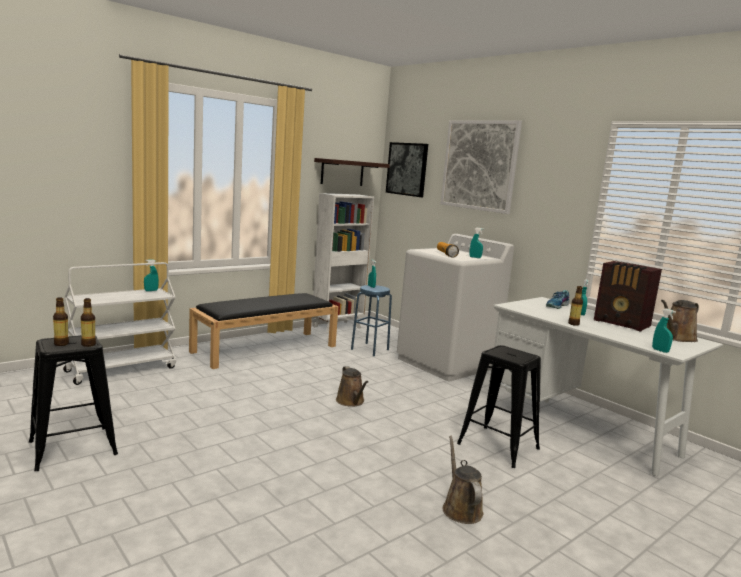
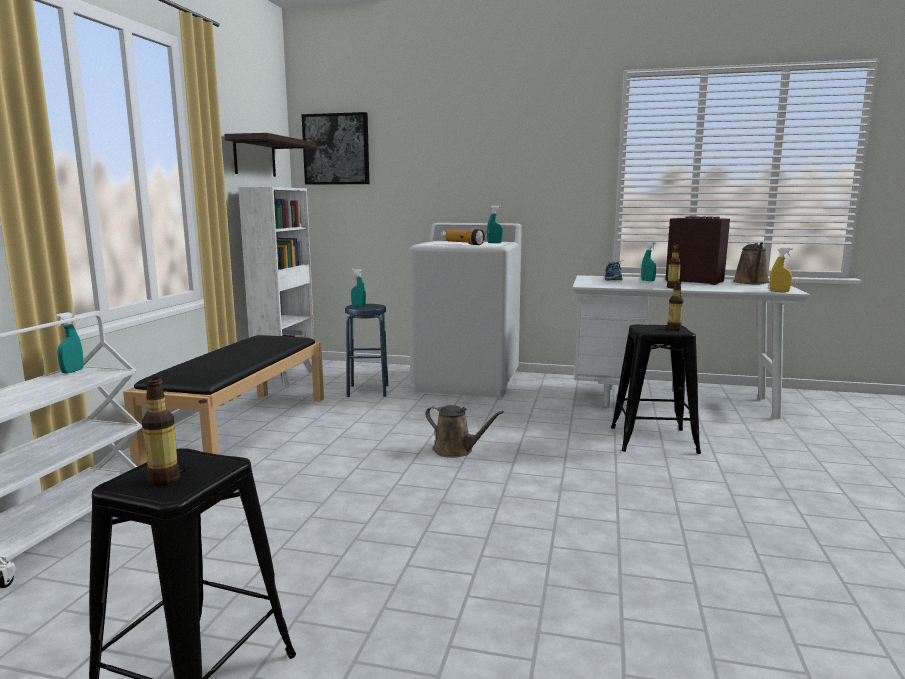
camera: 35 degrees left, 0 degrees up
(88, 344) = (220, 463): bottle -> bottle (674, 329)
(460, 508) = (741, 508): brown watering can -> none
(479, 165) = (453, 134): picture -> none
(622, 324) = (693, 281): radio -> radio turned 150 degrees counterclockwise
(660, 350) = (779, 291): turquoise spray bottle -> yellow spray bottle

